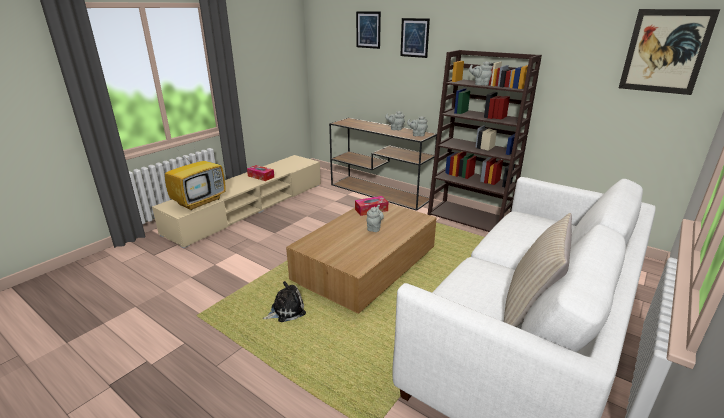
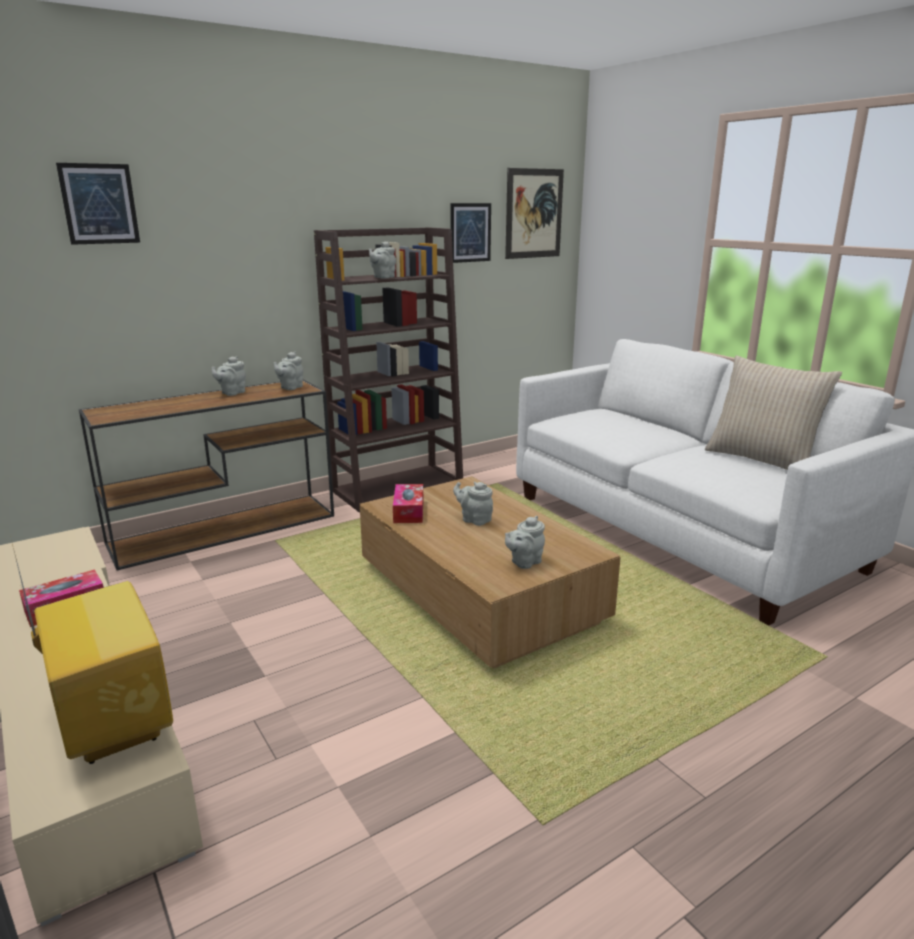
camera: 70 degrees left, 5 degrees down
(285, 310) = (567, 694): plush toy -> none
(331, 249) = (524, 562): none -> grey teapot
(414, 38) = (221, 215): picture -> picture (470, 232)

